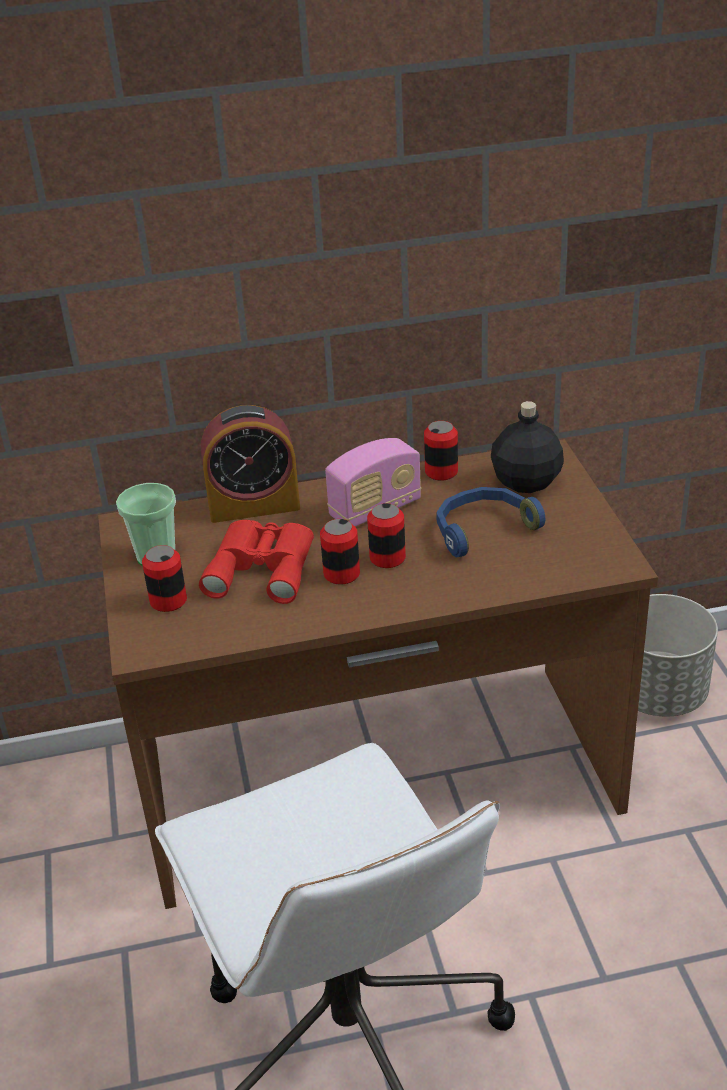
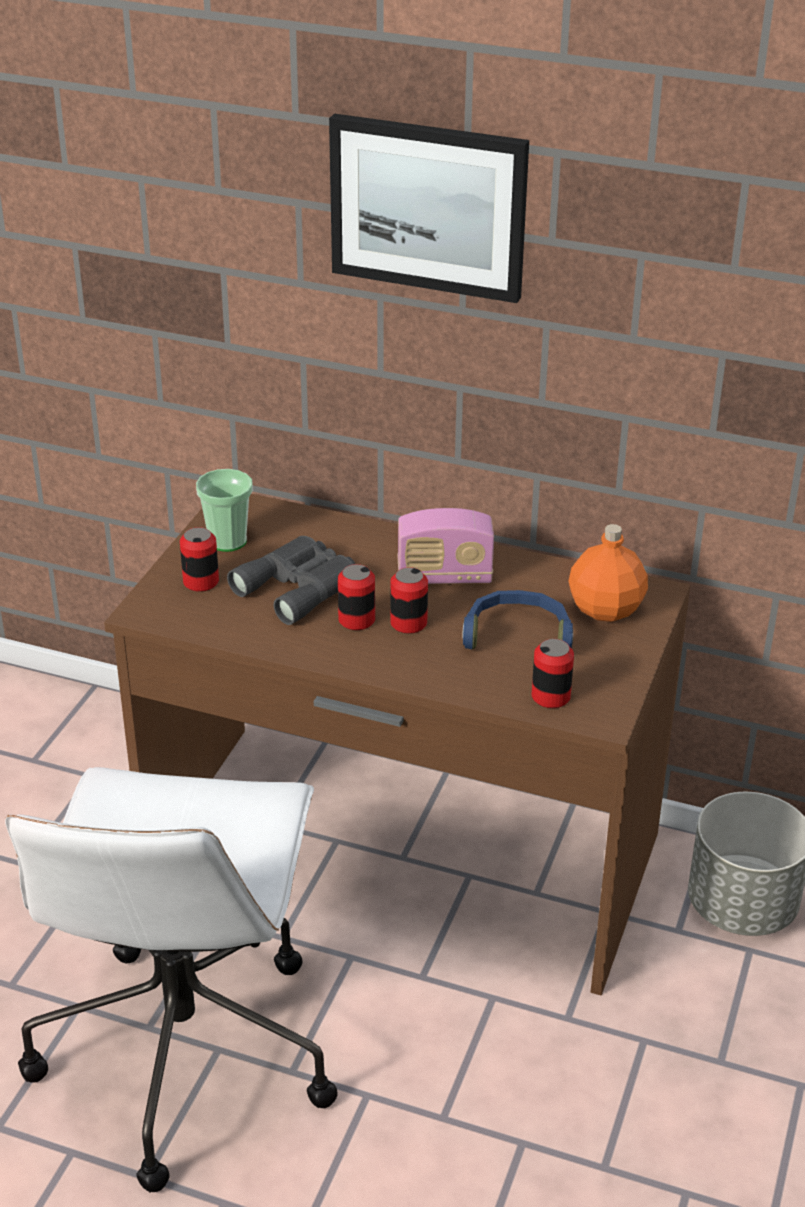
camera: 30 degrees right, 0 degrees up
(254, 506) = (347, 530): alarm clock -> none
(263, 567) = (301, 586): red binoculars -> grey binoculars
(279, 158) = (428, 206): none -> picture
(441, 472) = (539, 567): can -> can (550, 696)
(526, 481) = (606, 608): black bottle -> orange bottle

